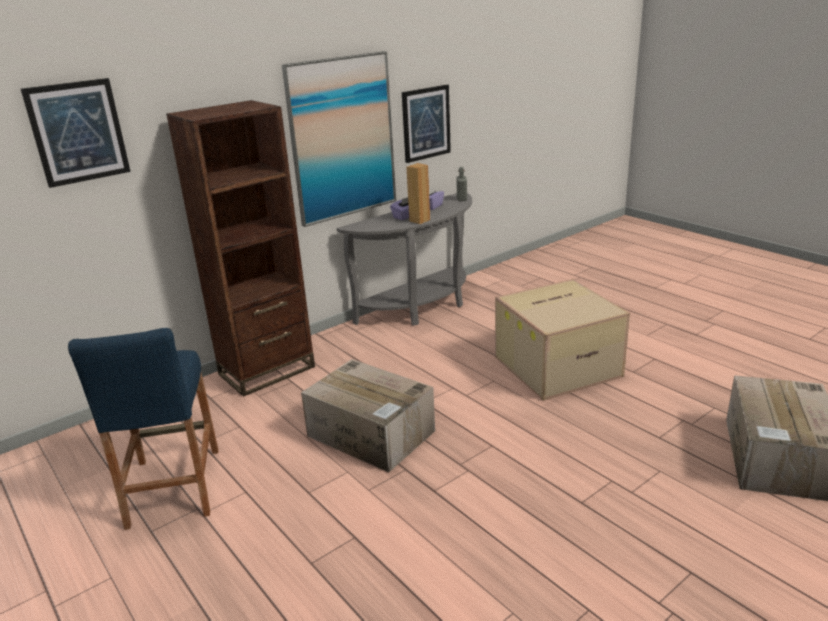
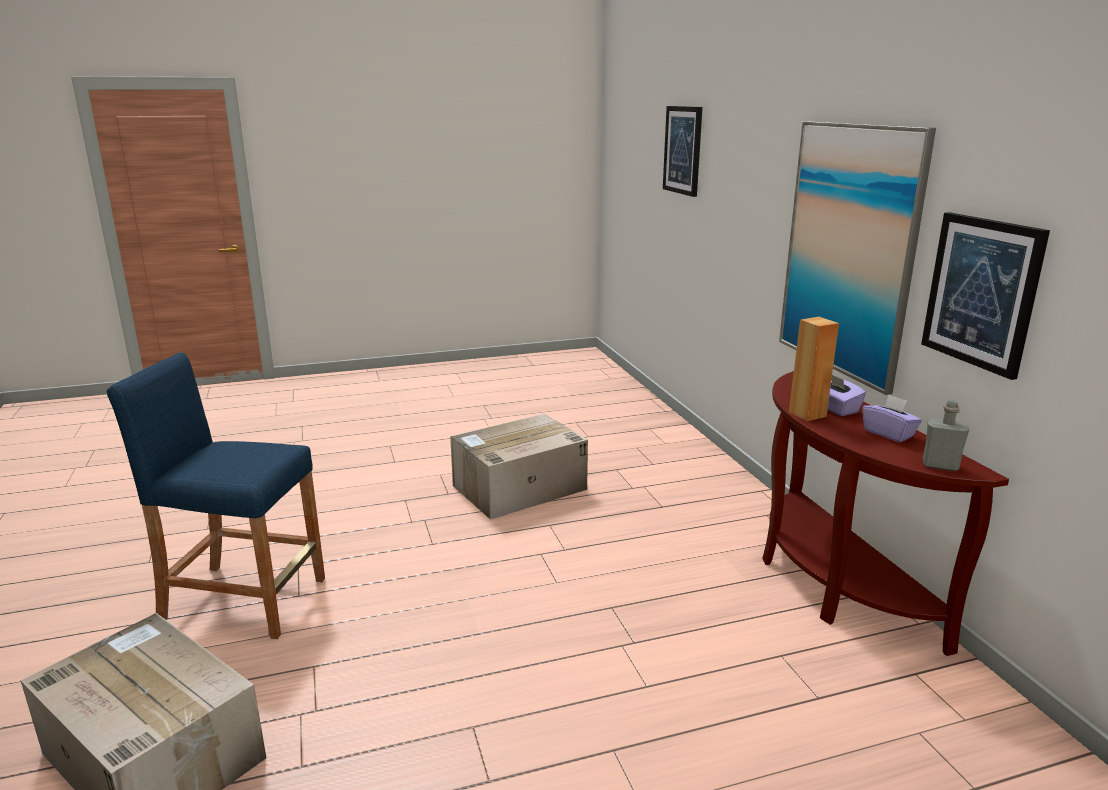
camera: 110 degrees right, 5 degrees down
(173, 487) = (525, 412): blue stool -> blue stool (244, 599)
(267, 370) = (686, 455): brown bookcase -> none
(422, 307) = (831, 581): grey console table -> brown console table
(557, 365) = (553, 651): cardboard box -> none

